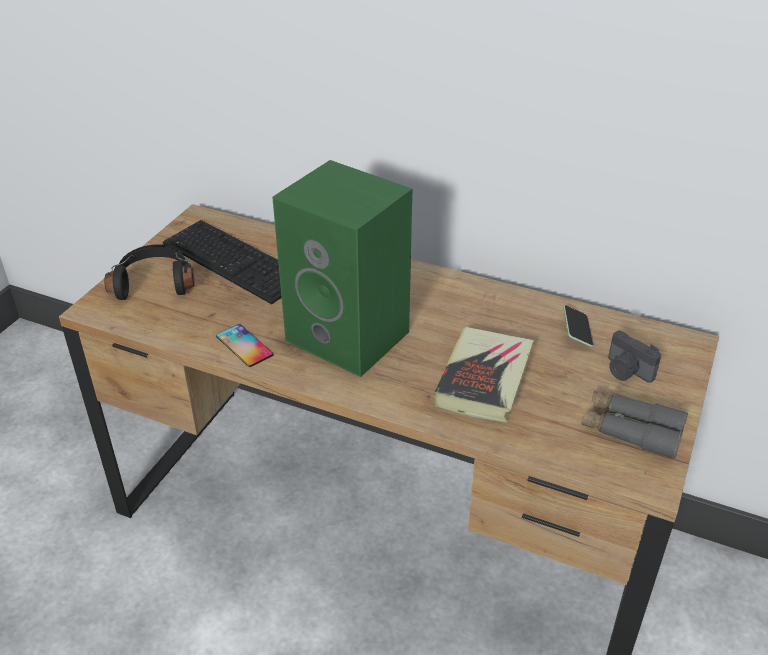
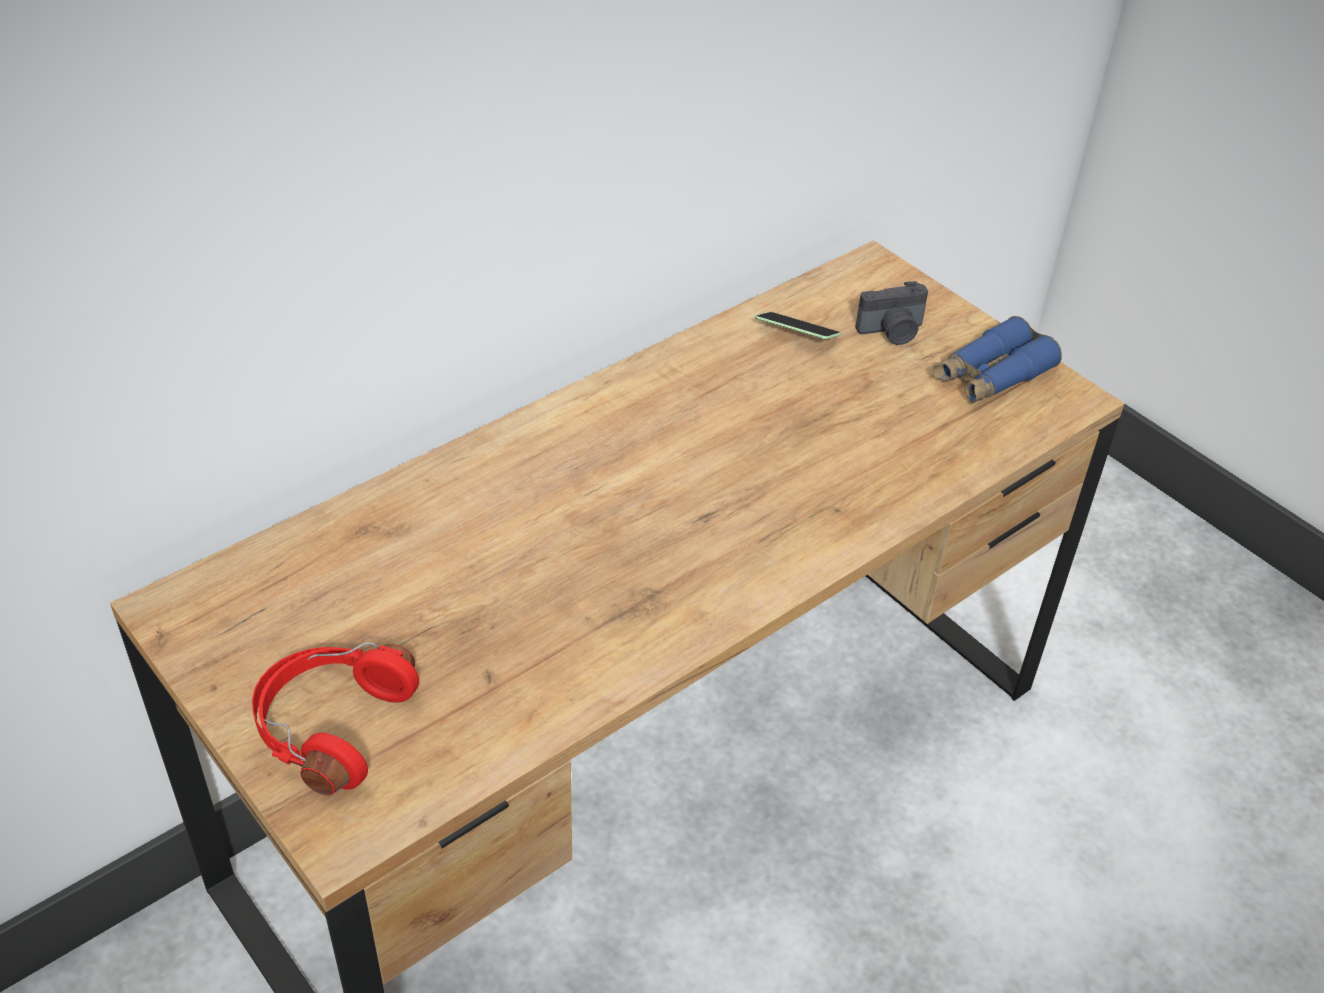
camera: 65 degrees left, 5 degrees up
(154, 282) = (330, 726): black headphones -> red headphones
(237, 261) = (360, 597): keyboard -> none
(244, 345) = (601, 660): phone -> none
(351, 336) = (661, 535): green speaker -> none
(484, 379) = (836, 448): book -> none
(631, 431) = (991, 376): grey binoculars -> blue binoculars

